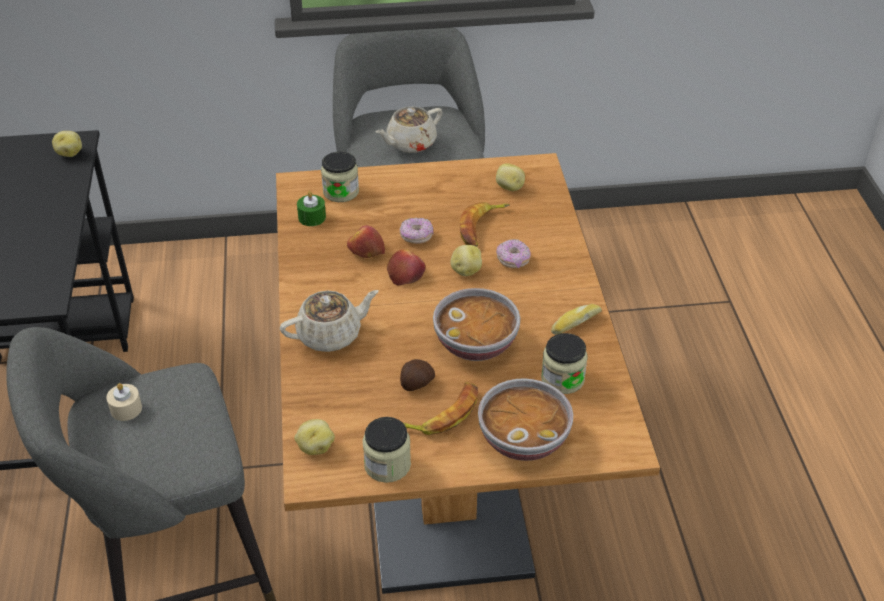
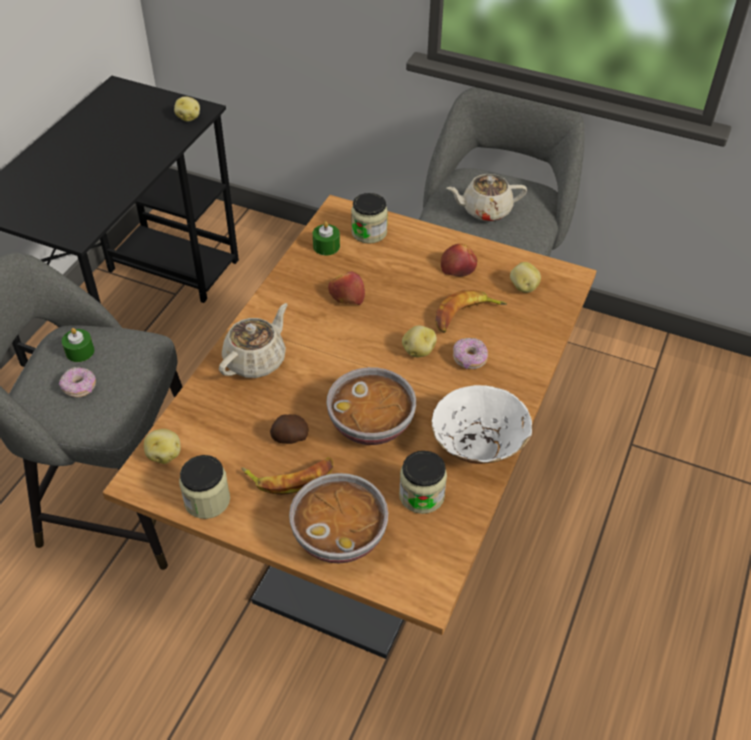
camera: 30 degrees right, 5 degrees up
(126, 409) = (80, 351): beige candle -> green candle
(330, 335) = (256, 360): beige teapot -> beige teapot turned 60 degrees counterclockwise
(406, 273) = (363, 331): apple -> apple (458, 266)
(416, 237) = (400, 300): donut -> donut (79, 387)
(575, 323) = (477, 446): bread -> white bowl

